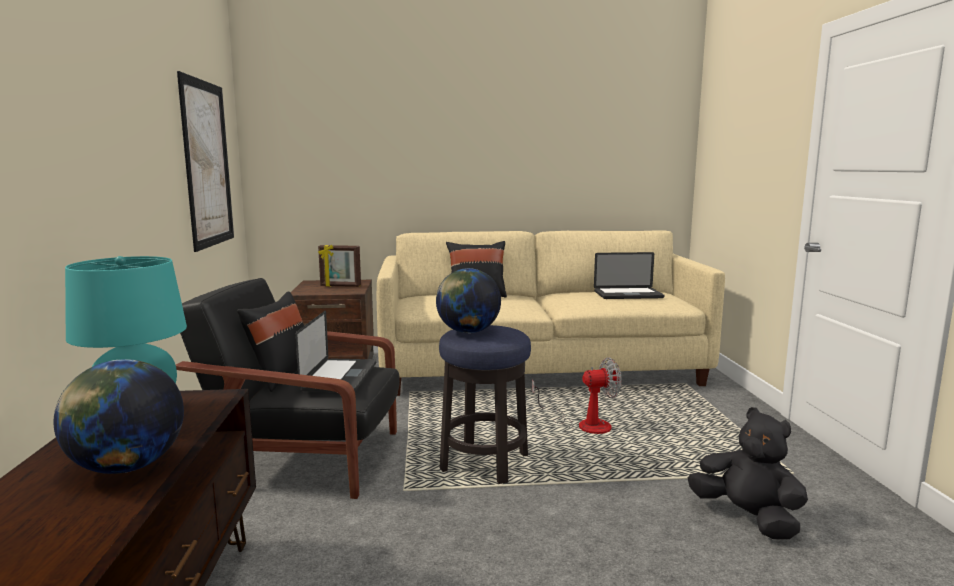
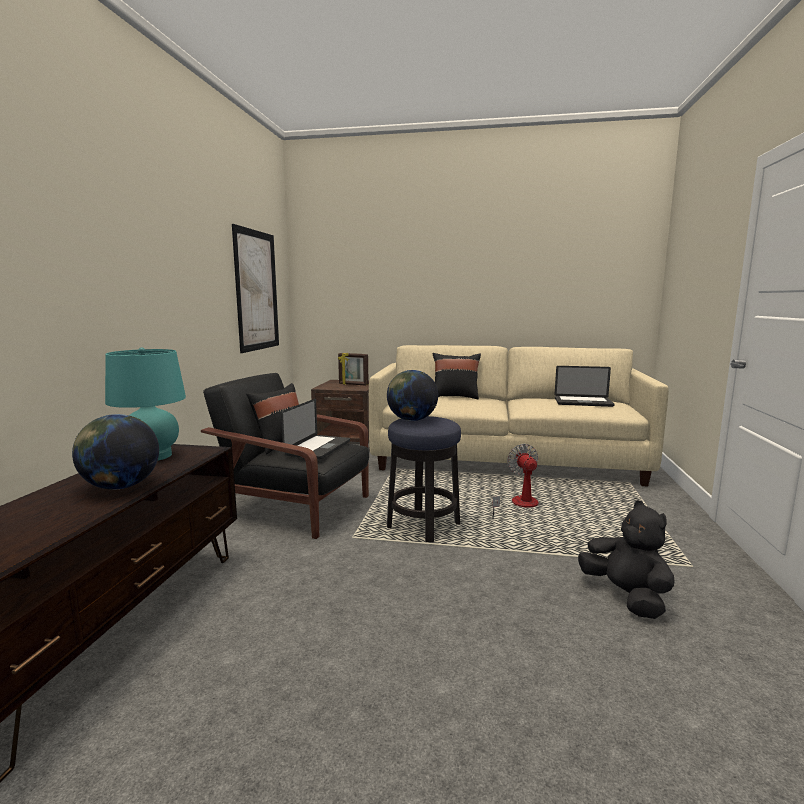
camera: 15 degrees right, 0 degrees up
(583, 424) = (519, 506): fan -> fan turned 105 degrees counterclockwise

